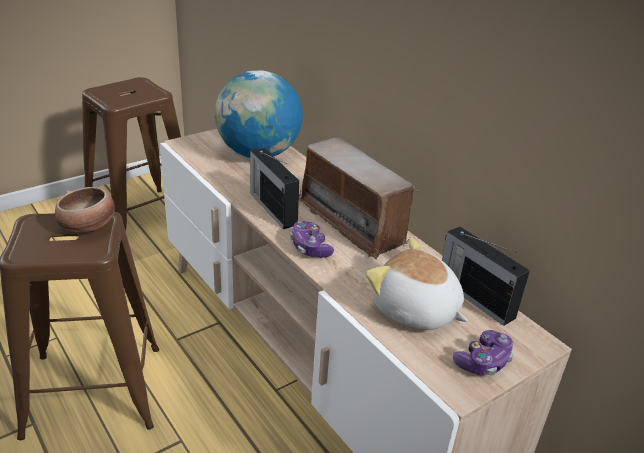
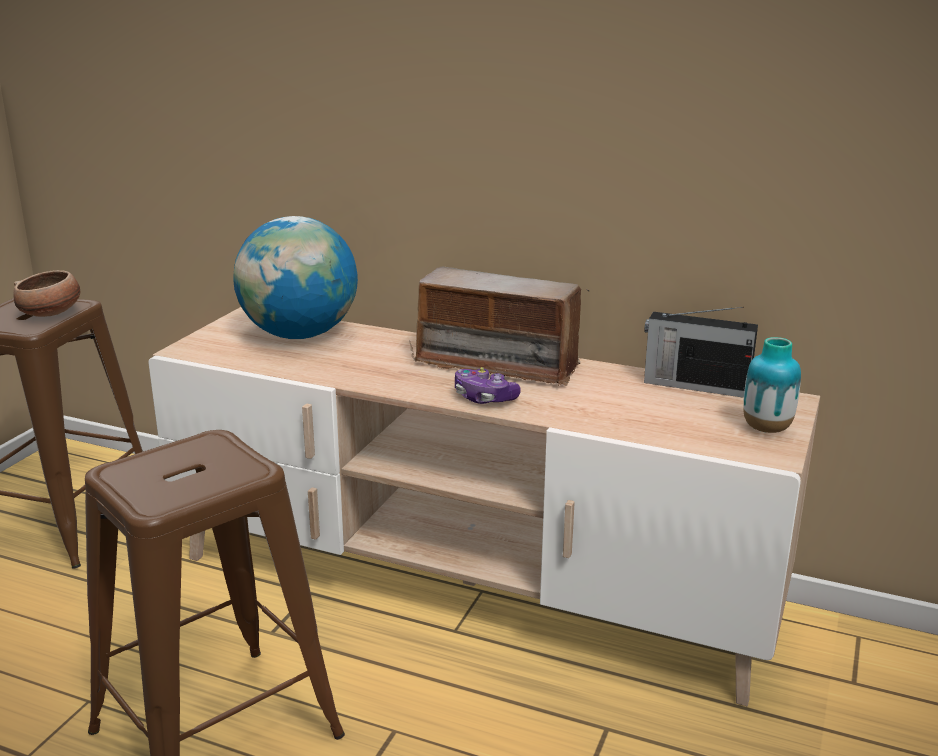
camera: 30 degrees left, 10 degrees down
(88, 226) = (204, 452): bowl -> bowl (51, 313)
(272, 208) = (392, 377): radio -> none
(415, 311) = (658, 413): plush toy -> none
(483, 361) = (766, 428): game controller -> vase

